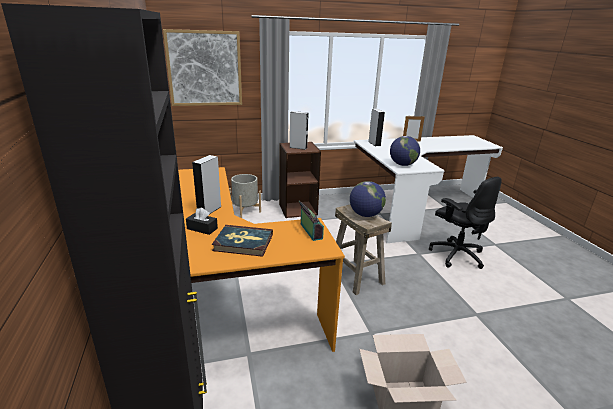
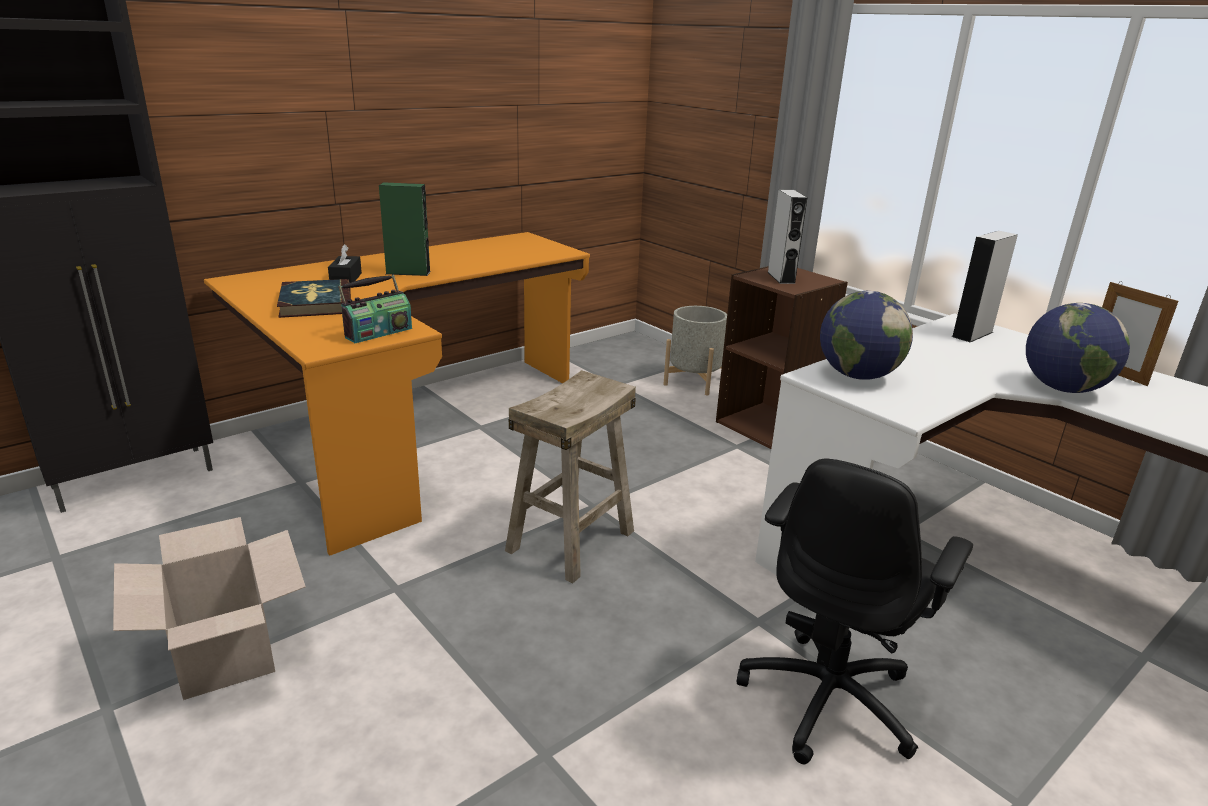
camera: 65 degrees right, 0 degrees up
(204, 68) = (710, 83): picture -> none
(209, 210) = (408, 272): grey speaker -> green speaker
(365, 215) = (582, 401): globe -> globe (1063, 389)

